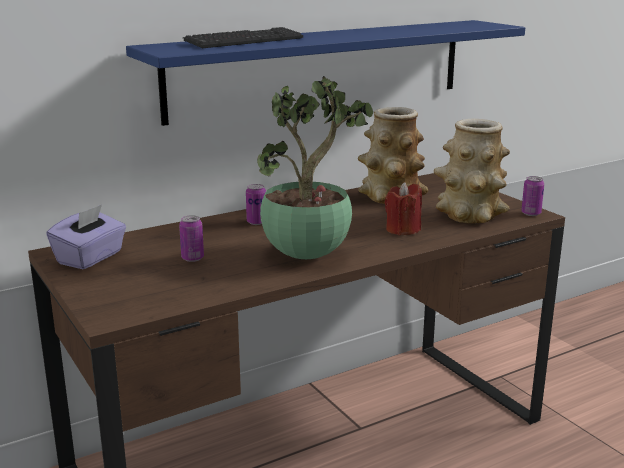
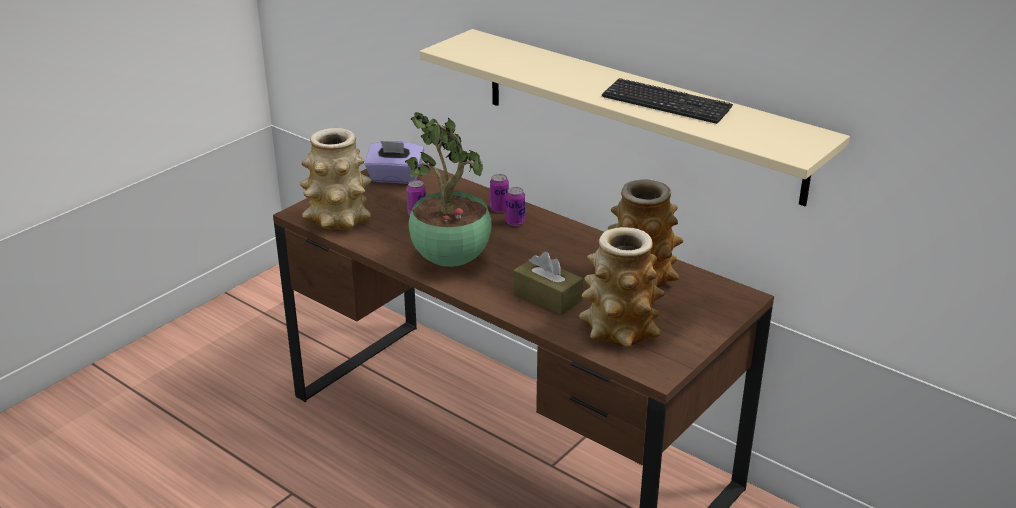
camera: 70 degrees right, 10 degrees up
(155, 298) = (338, 220): none -> vase
(244, 41) = (530, 60): keyboard -> keyboard (666, 103)
(321, 68) = (638, 113): blue shelf -> beige shelf
(402, 229) = (547, 297): red candle -> brown tissue box
(531, 213) = (658, 369): can -> can (499, 209)

